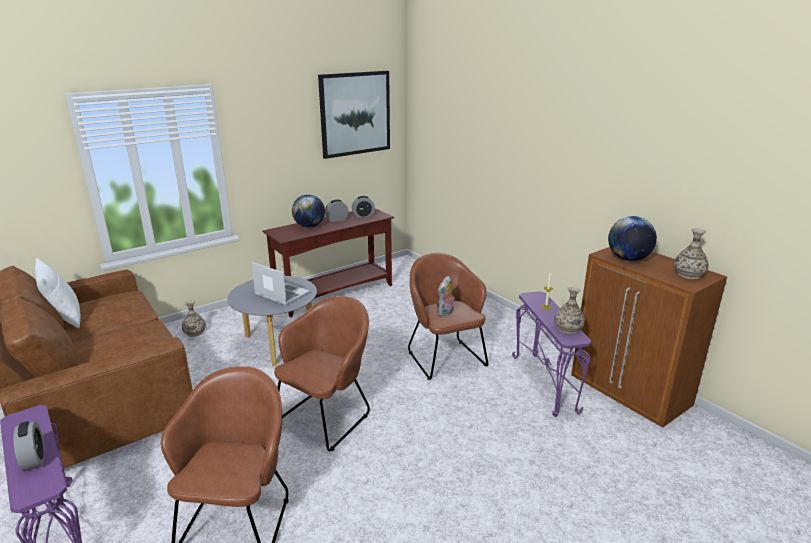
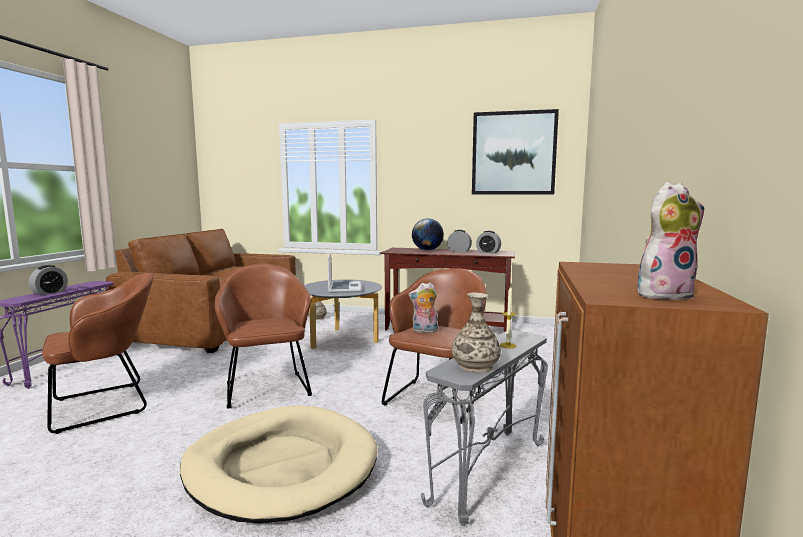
camera: 50 degrees right, 15 degrees down
(65, 318) = (226, 268): white pillow -> none
(327, 416) = (267, 386): brown armchair -> brown armchair turned 105 degrees counterclockwise
(465, 451) = (281, 467): none -> beige dog bed
(544, 384) = (488, 472): purple side table -> grey side table
(628, 259) = (604, 271): globe -> none
(688, 274) = (664, 294): vase -> plush toy

